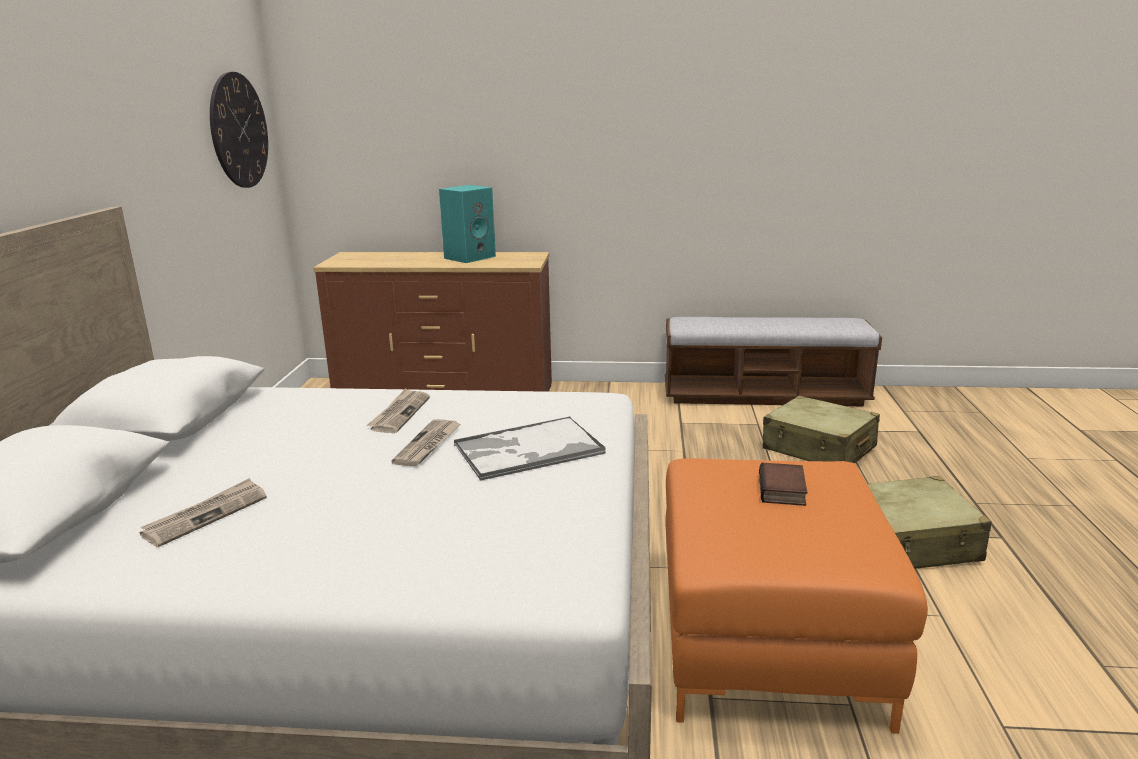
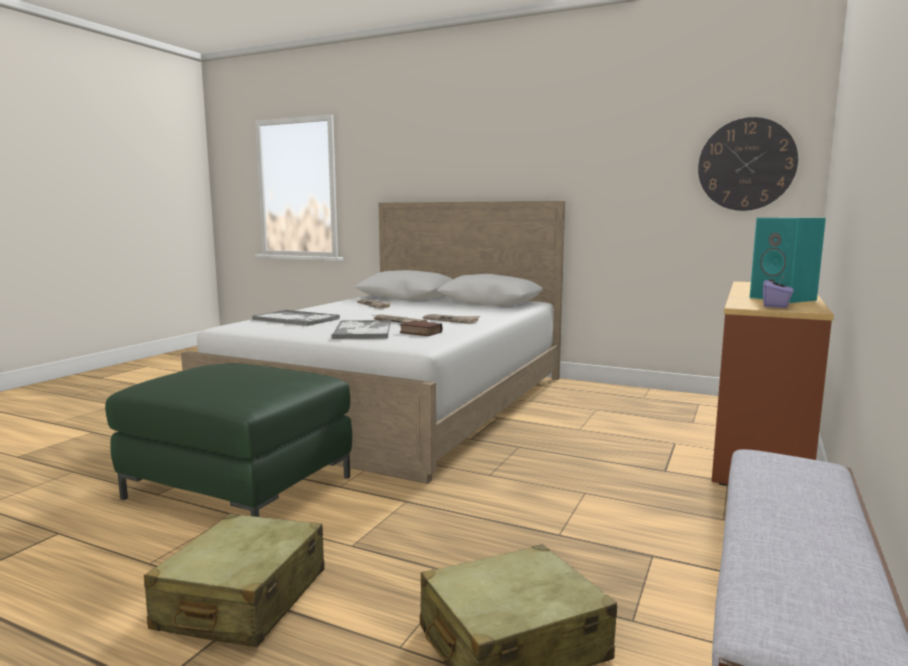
camera: 110 degrees right, 10 degrees down
(443, 541) = (297, 319): none -> tray
(517, 259) = (776, 305): none -> purple tissue box
(766, 640) = (240, 487): orange ottoman -> green ottoman
(784, 490) = (240, 380): book -> book (419, 332)

